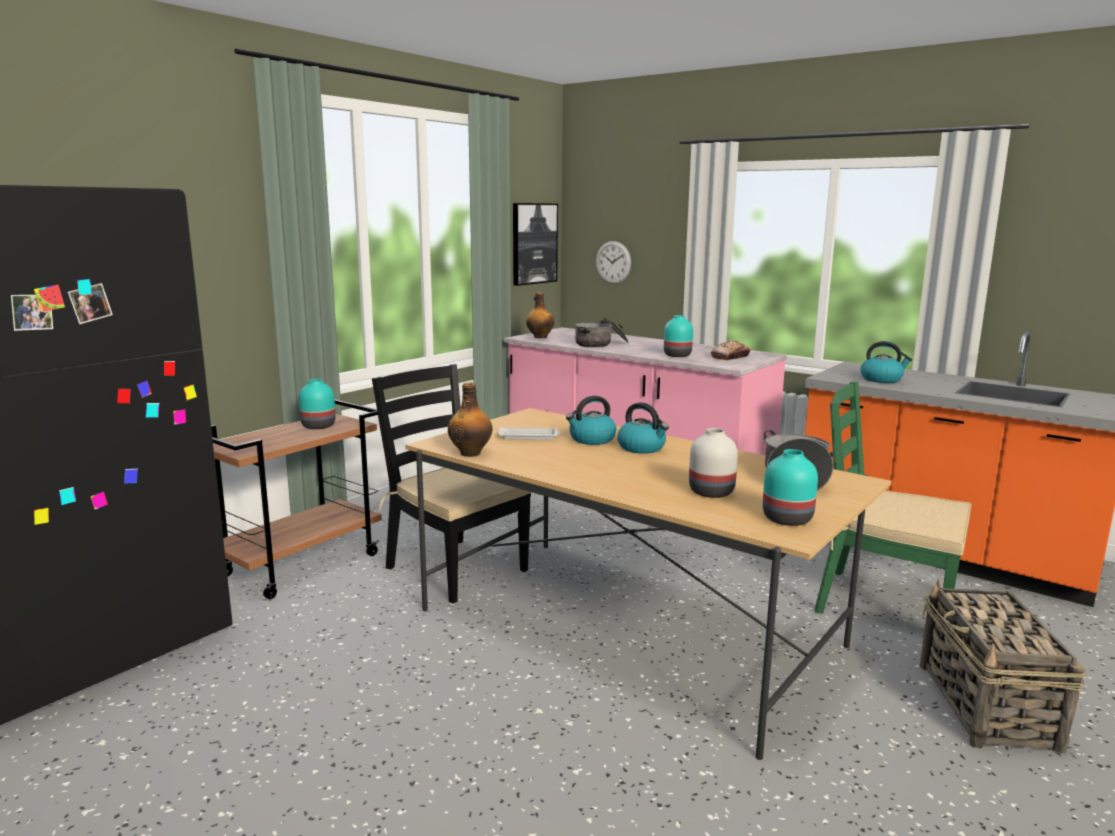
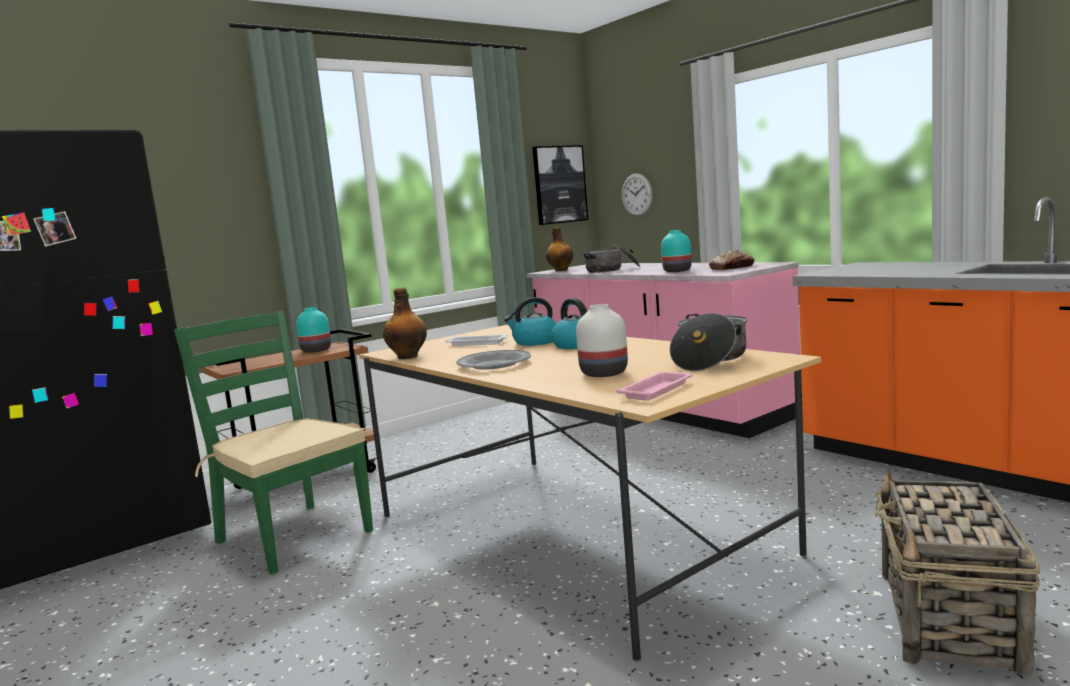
camera: 15 degrees right, 5 degrees down
(455, 568) = (437, 482): black chair -> none
(582, 471) = (494, 364): none -> grey plate
(786, 519) = (657, 390): turquoise vase -> pink tray
(882, 379) = (880, 270): kettle -> none
(883, 604) = (872, 514): green chair -> green chair (293, 536)

